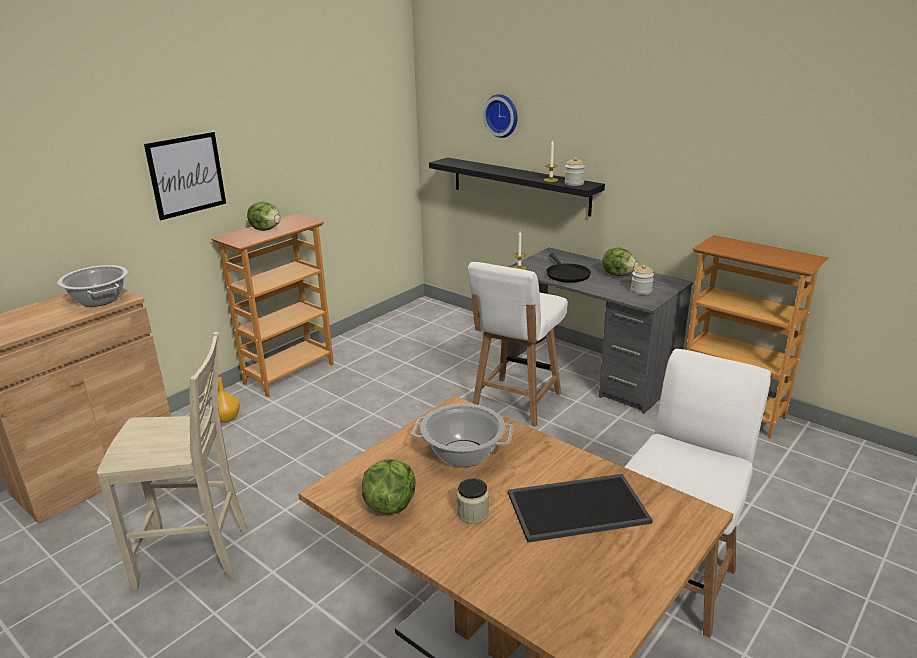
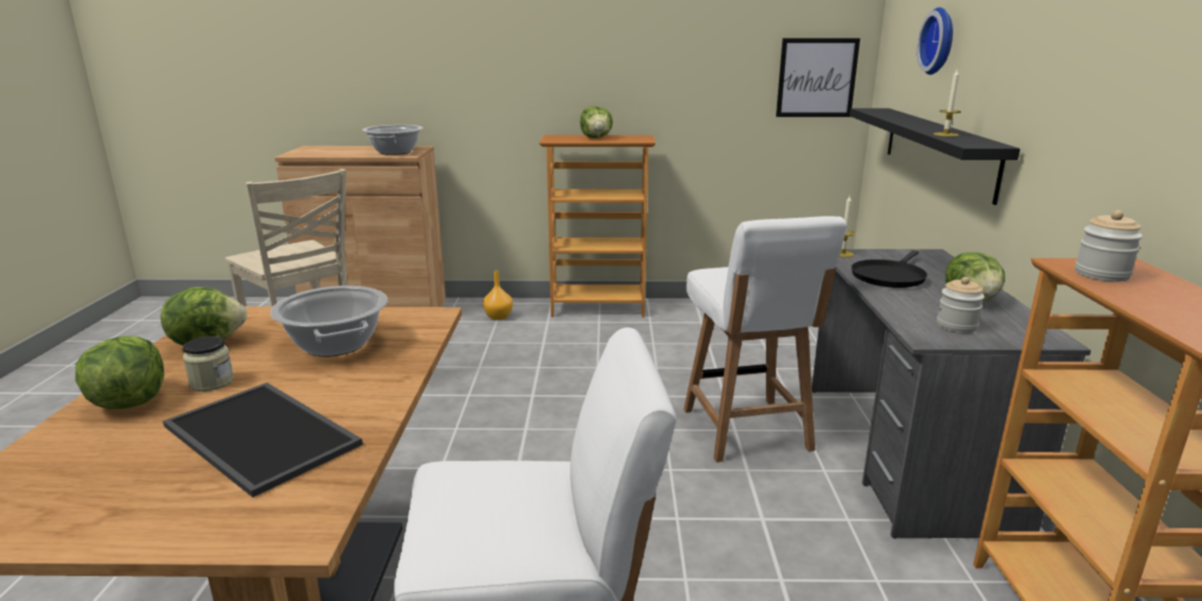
camera: 50 degrees right, 5 degrees down
(186, 175) = (532, 64): picture -> picture (816, 78)
(469, 553) = (129, 402): none -> lettuce
(515, 402) = (747, 431): white chair -> white chair turned 90 degrees counterclockwise
(574, 183) = (967, 141): jar -> jar (1101, 274)

